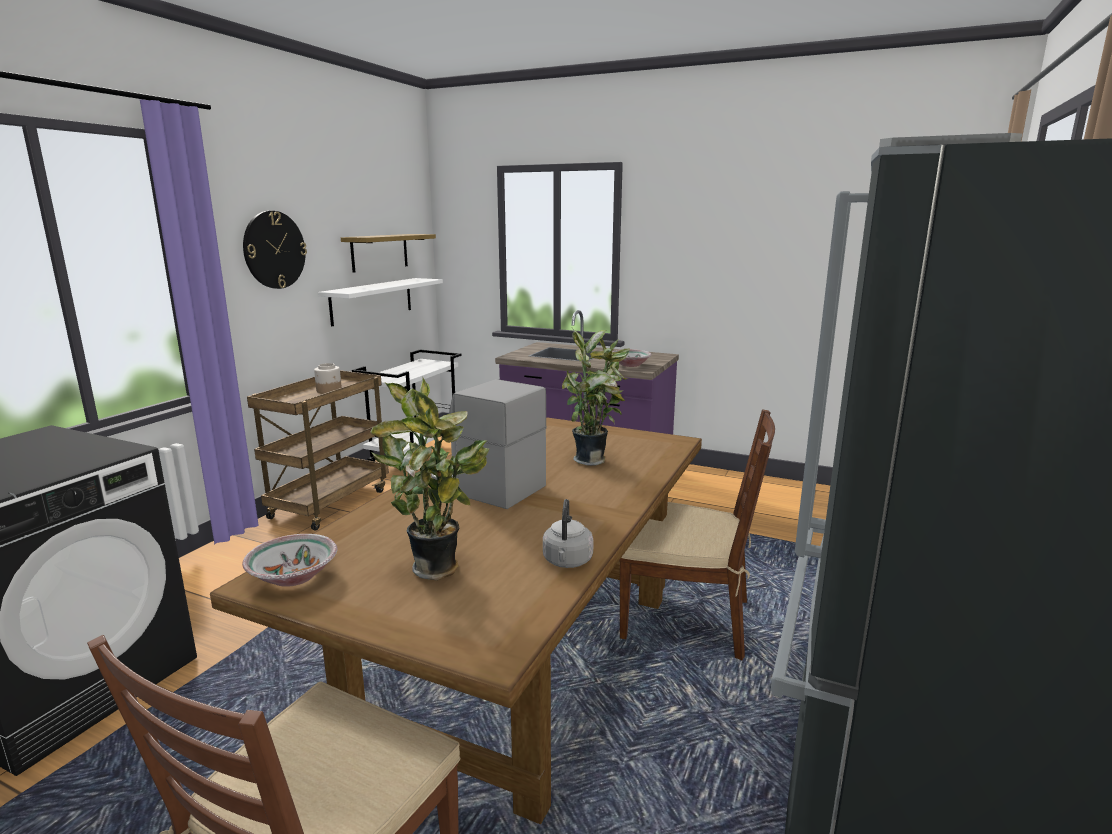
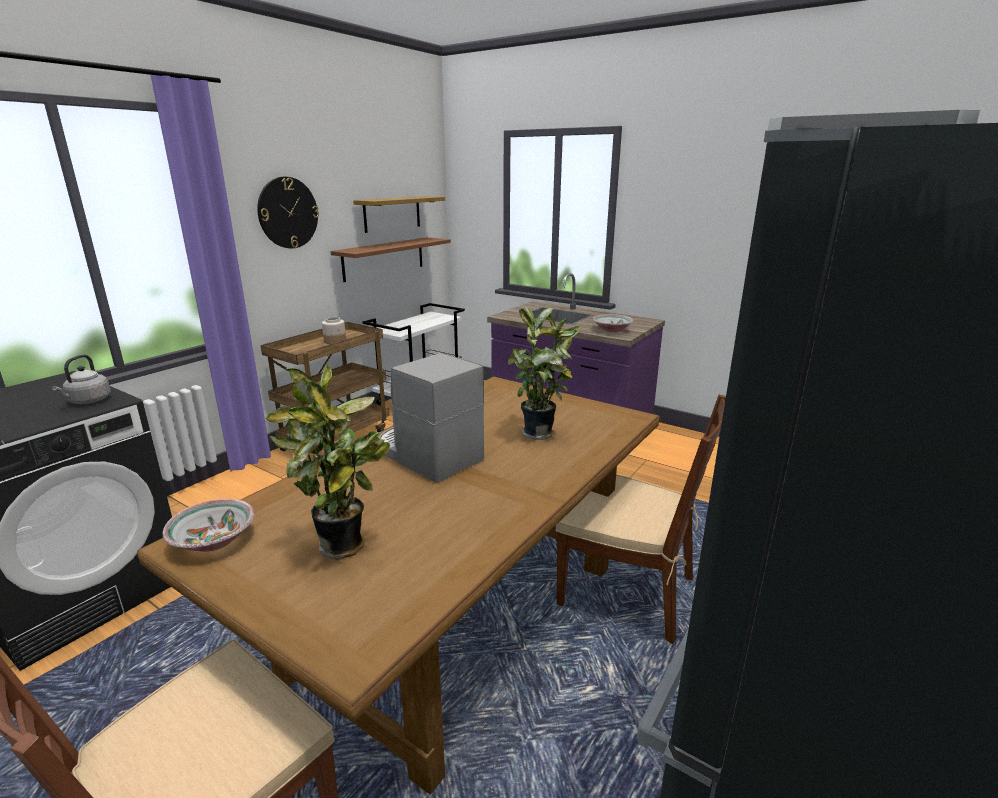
camera: 10 degrees right, 5 degrees up
(372, 301) = (384, 258): white shelf -> brown shelf
(567, 562) = (470, 552): grey kettle -> grey kettle (88, 401)

